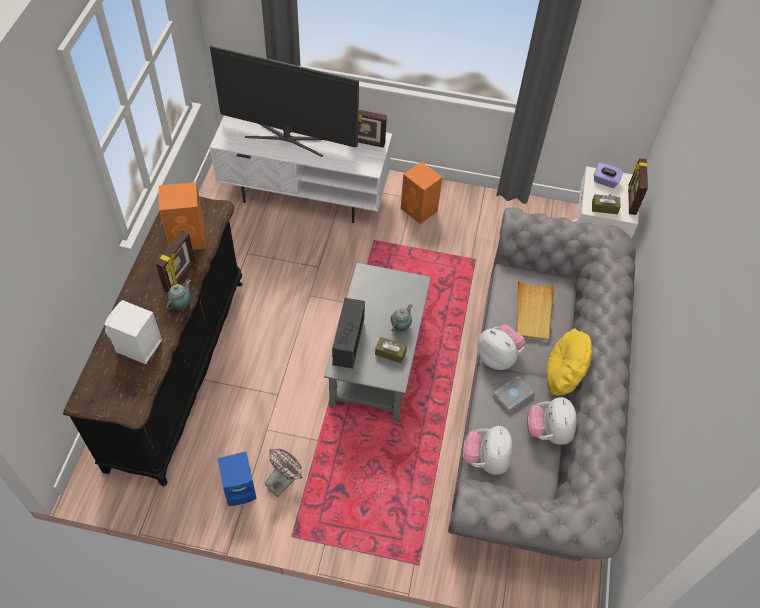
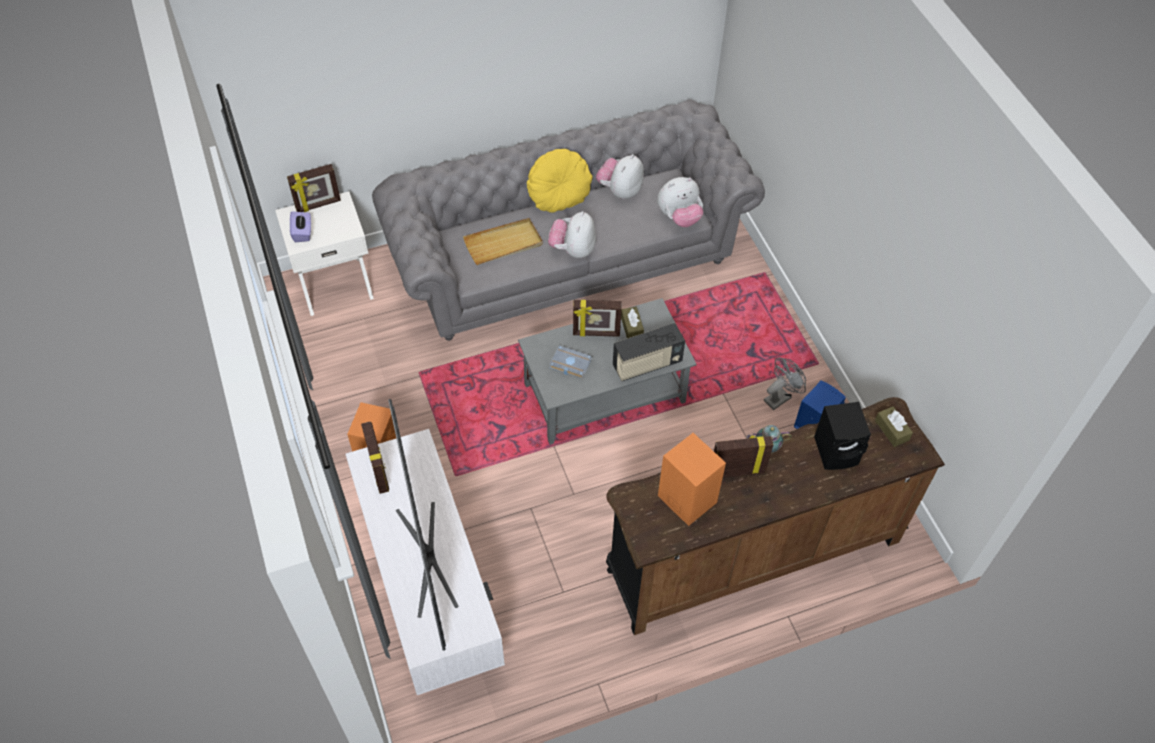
camera: 120 degrees left, 0 degrees up
(137, 347) = (837, 451): white speaker -> black speaker
(283, 481) = (780, 397): grey fan -> grey fan turned 135 degrees clockwise
(401, 326) = (596, 333): teapot -> picture frame
(512, 394) = (604, 224): grey book -> grey book (569, 364)
(548, 431) = (620, 191): plush toy -> plush toy turned 150 degrees clockwise
(604, 208) = (344, 221): brown tissue box -> brown tissue box (891, 430)

